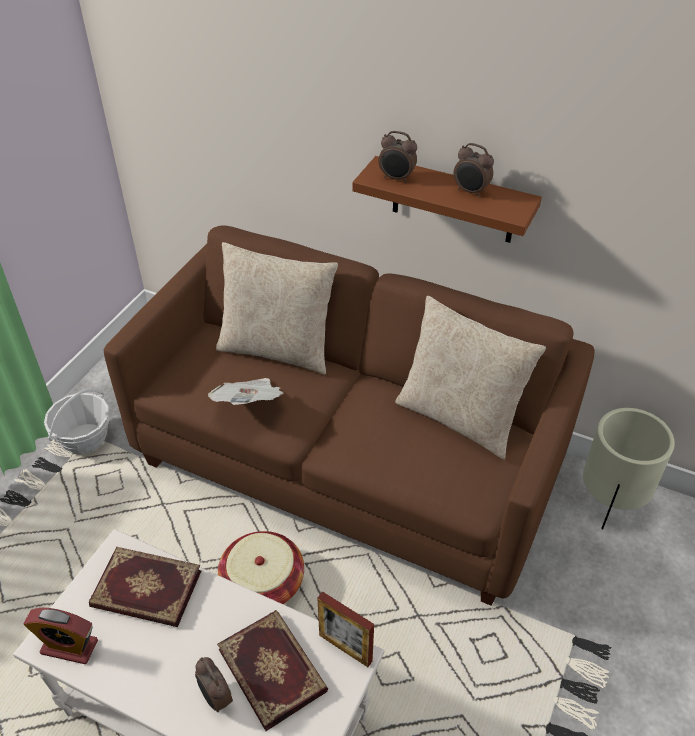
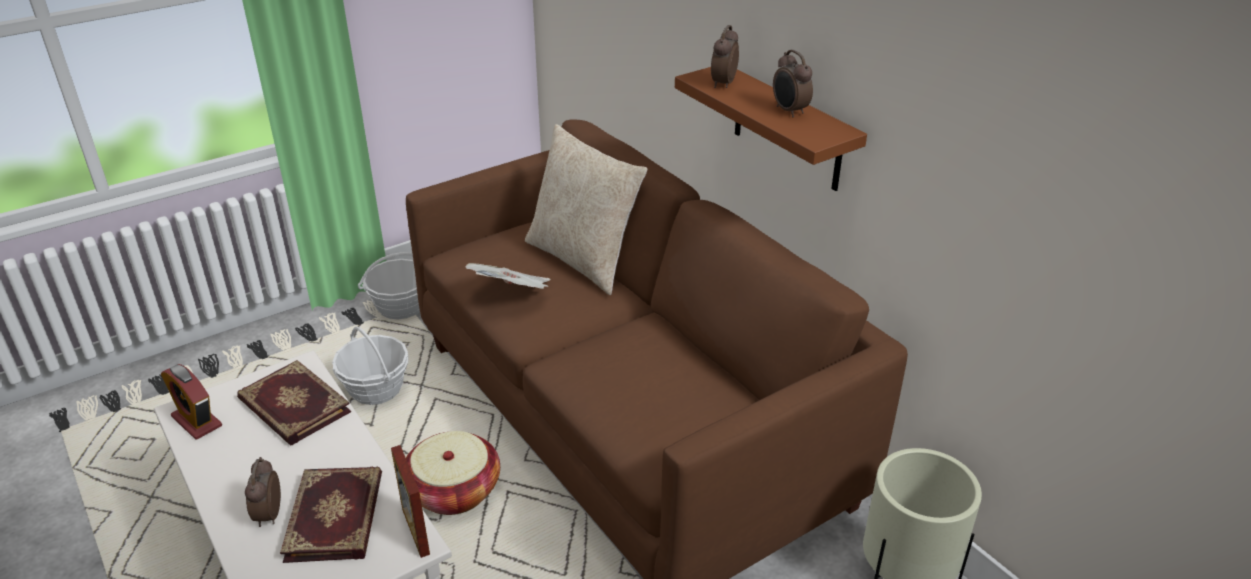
camera: 30 degrees right, 10 degrees down
(126, 525) = (376, 390): none -> basket
(396, 178) = (722, 84): alarm clock -> alarm clock turned 60 degrees clockwise
(459, 417) = (716, 381): beige pillow -> none

